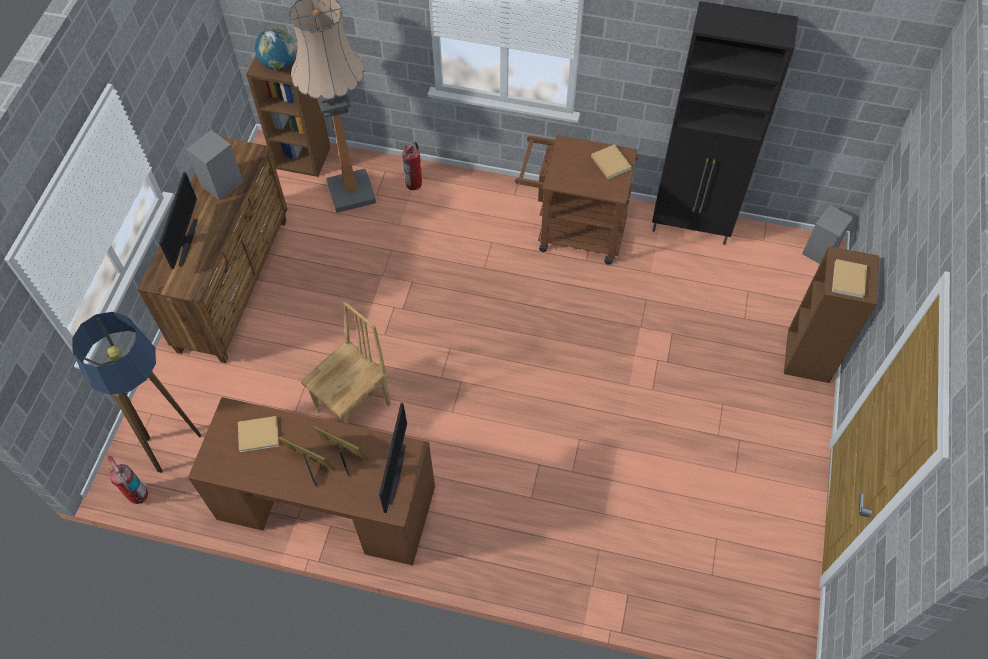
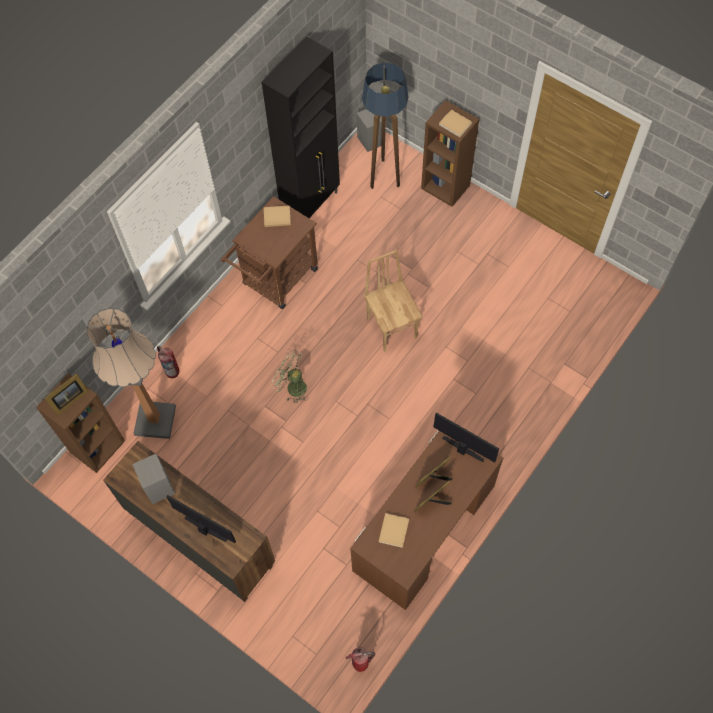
camera: 65 degrees left, 5 degrees up
(175, 446) = (329, 625): floor lamp -> floor lamp (384, 175)
(279, 64) = (68, 400): globe -> picture frame
(355, 408) = (356, 483): brown chair -> brown chair (392, 327)
(447, 298) = (292, 386): none -> green fan

